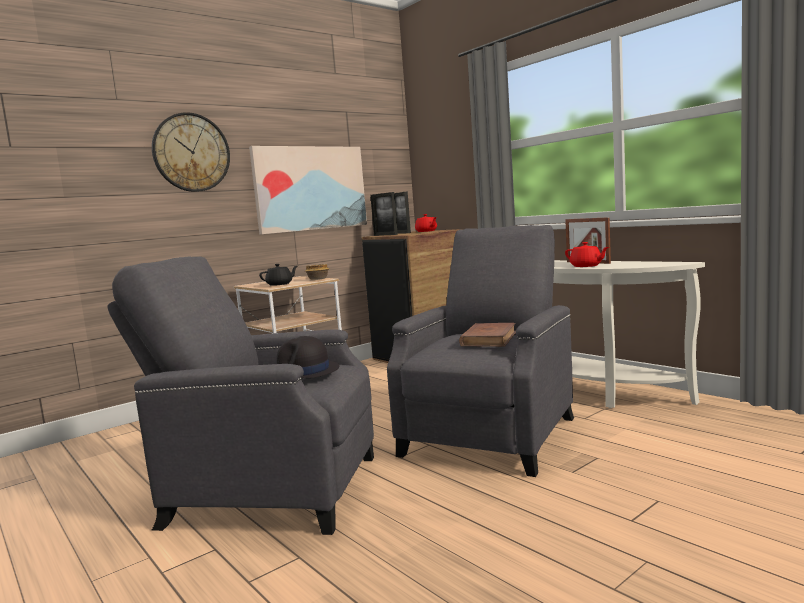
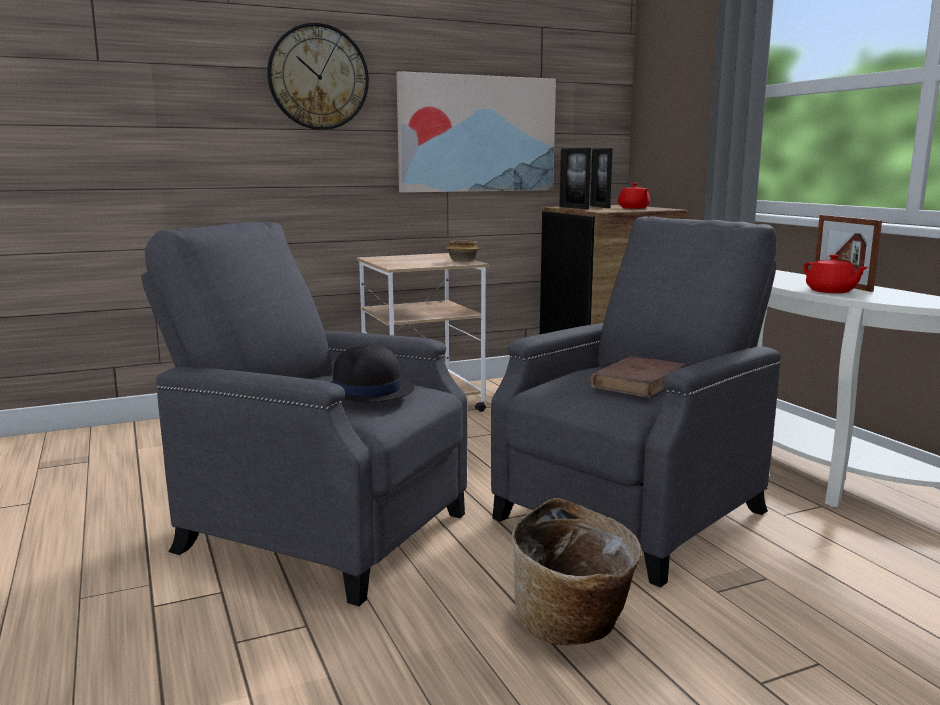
camera: 15 degrees right, 5 degrees up
(280, 284) = (410, 263): black teapot -> none
(493, 513) = (573, 626): none -> basket

